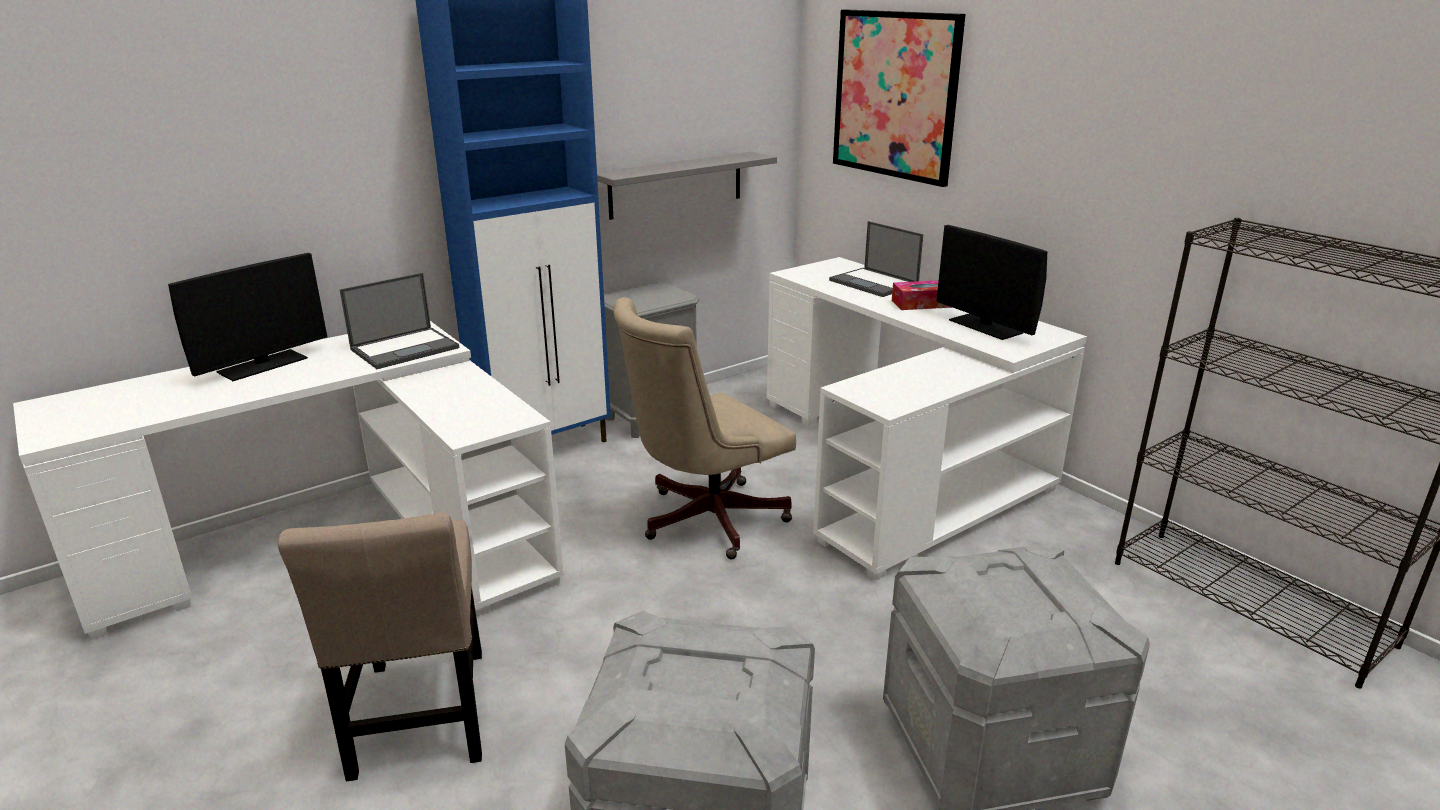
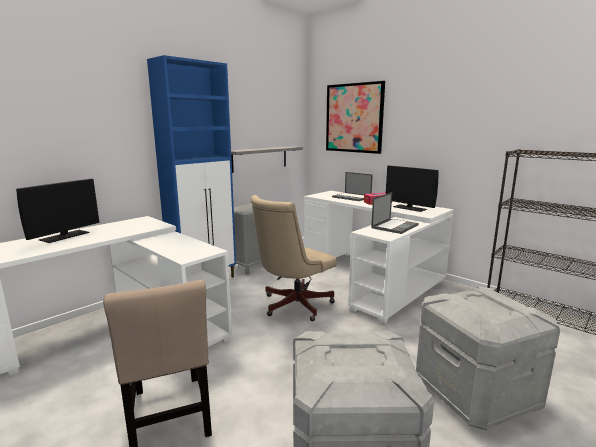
camera: 10 degrees left, 10 degrees down
(406, 348) = (141, 226): laptop -> laptop (395, 226)

